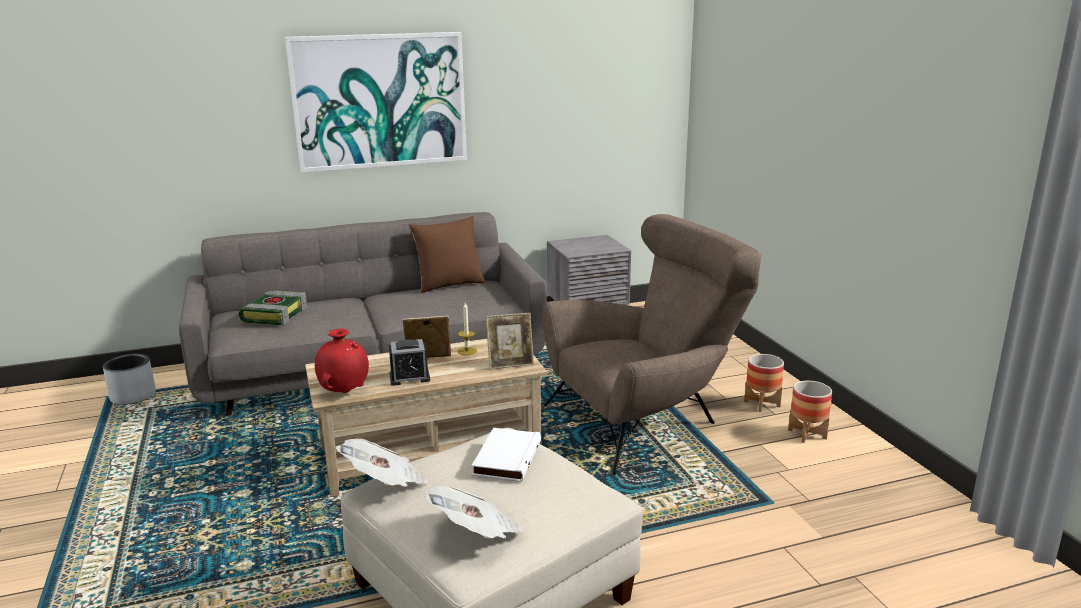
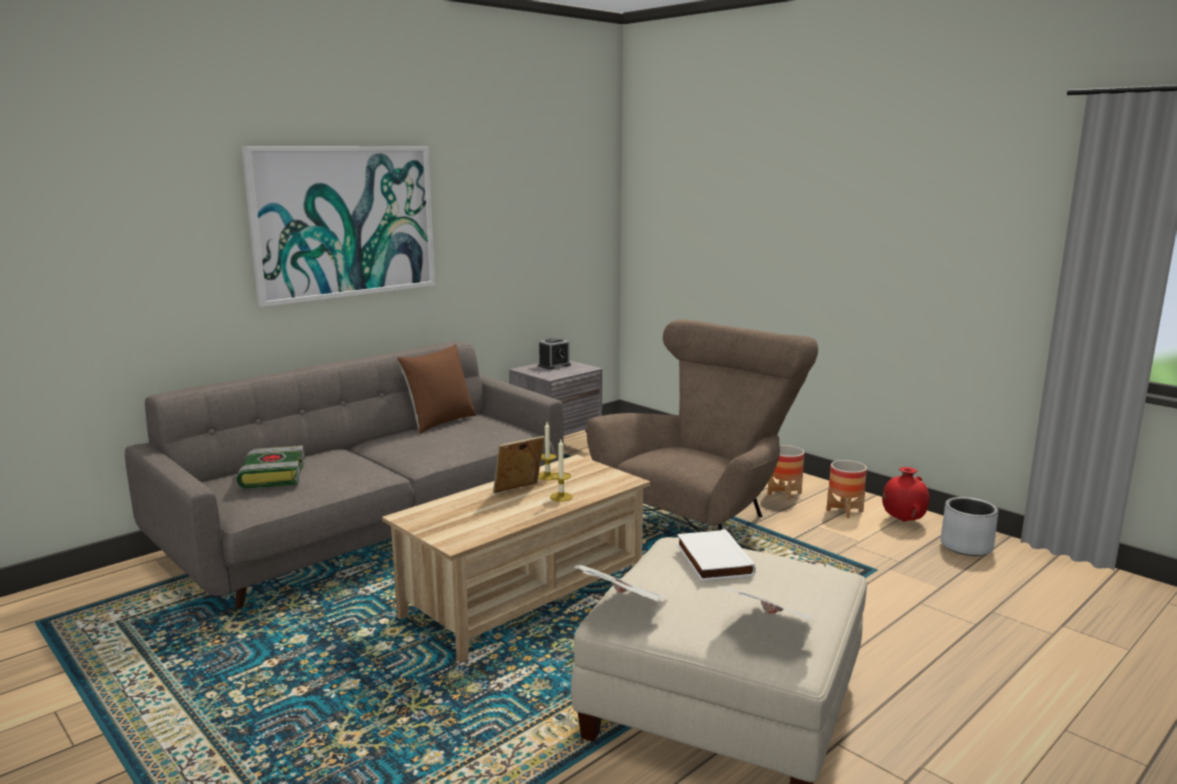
camera: 25 degrees left, 5 degrees down
(133, 396) = (76, 614): grey planter -> grey planter (966, 546)
(344, 392) = (466, 534): red vase -> red vase (902, 521)
(409, 377) = (520, 509): alarm clock -> alarm clock (554, 365)
(455, 372) = (561, 497): none -> candle
(510, 364) = (606, 480): picture frame -> none

